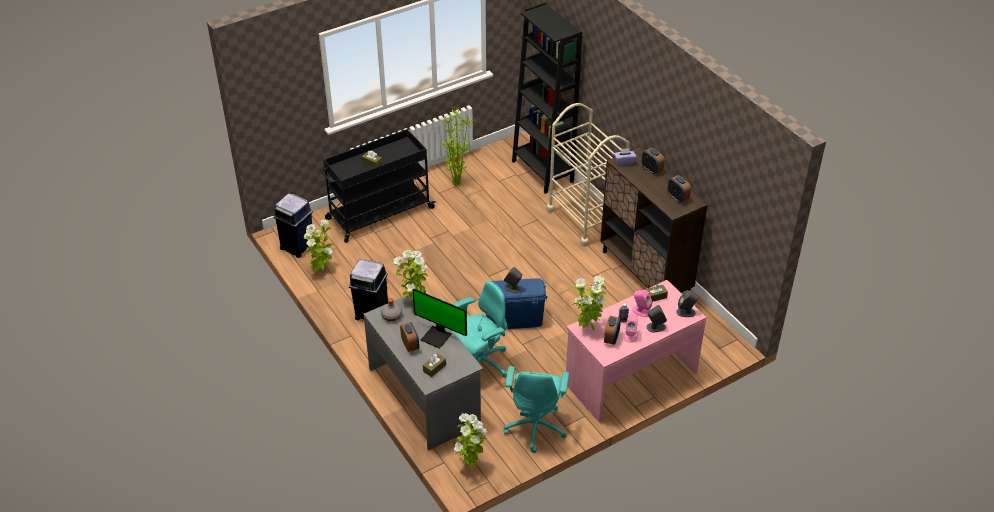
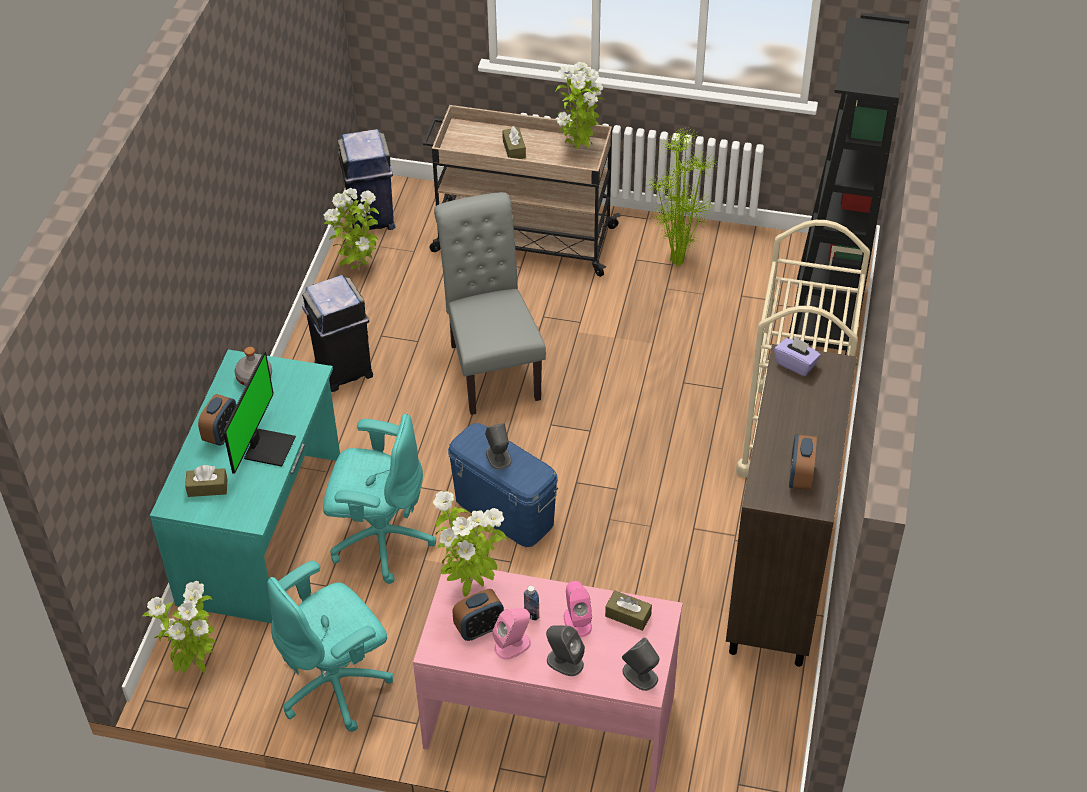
camera: 45 degrees right, 5 degrees up
(379, 214) = (522, 239): black cart -> beige cart
(414, 302) = (304, 379): potted plant -> potted plant (577, 150)
(425, 396) = (263, 529): grey desk -> turquoise desk
(435, 270) = (491, 366): none -> grey chair
(437, 336) = (267, 447): monitor -> monitor turned 150 degrees counterclockwise
(651, 169) = (822, 404): alarm clock -> none

